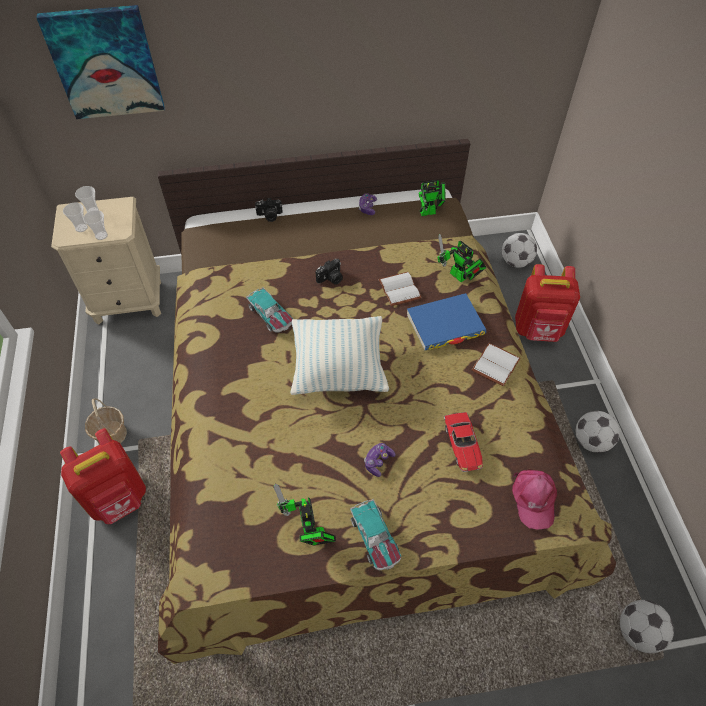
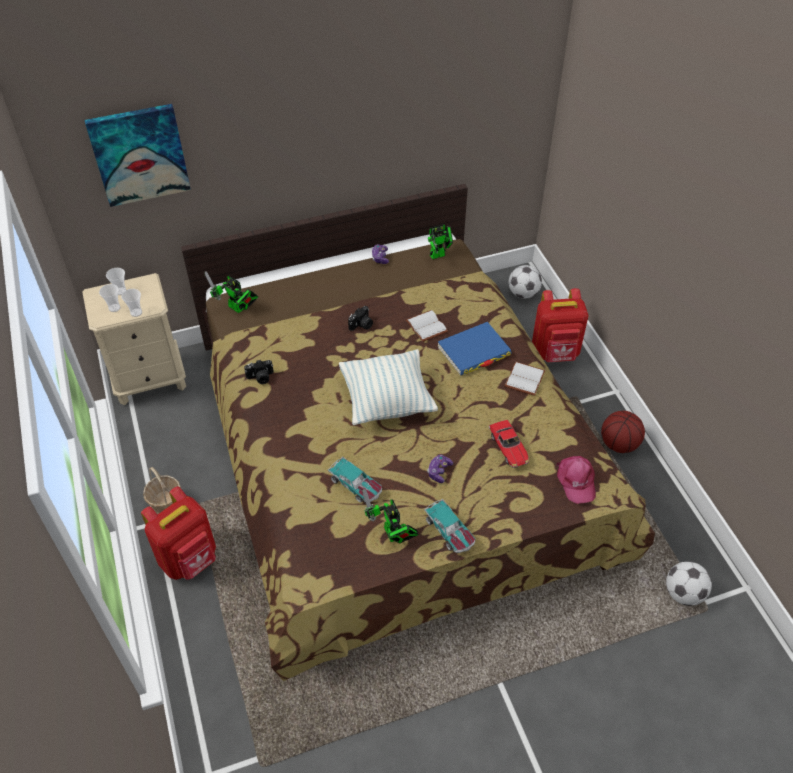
camera: 10 degrees left, 5 degrees down
(269, 216) = (289, 276): camera -> camera (260, 378)
(271, 315) = (314, 364): toy car -> toy car (356, 485)
(460, 277) = (479, 309): toy robot -> toy robot (238, 309)
(591, 441) = (619, 444): football -> basketball

